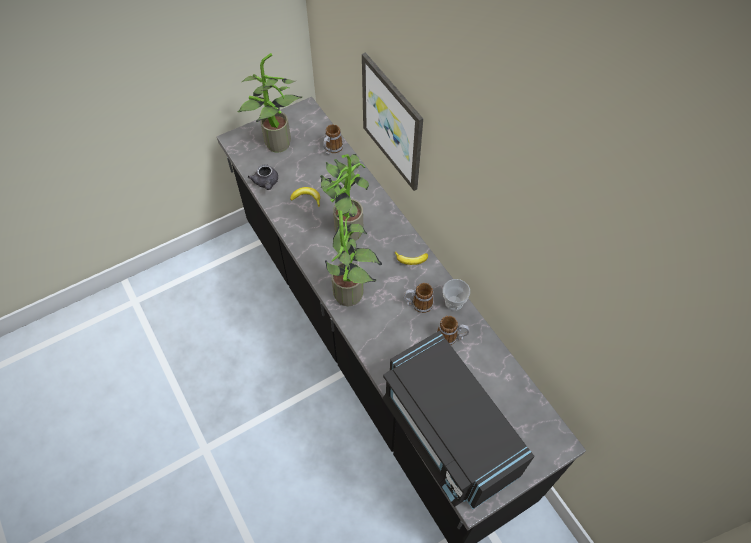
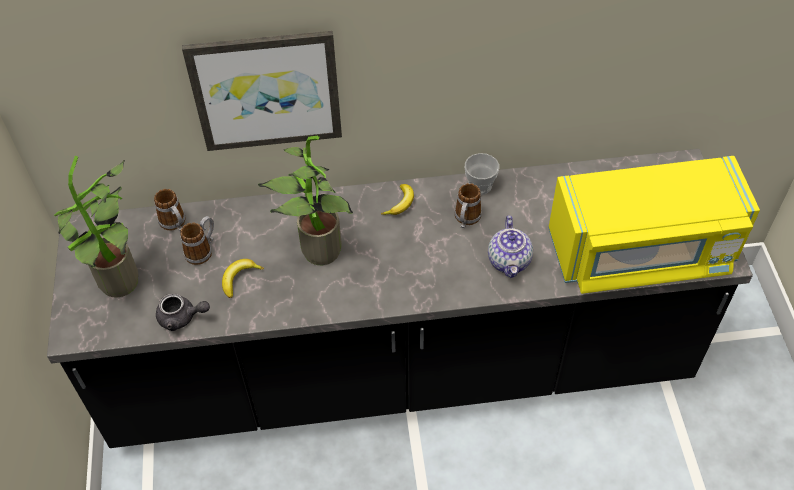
camera: 65 degrees left, 5 degrees down
(353, 295) = (420, 279): potted plant -> none
(394, 345) = (509, 261): none -> teapot
(447, 434) = (641, 253): black microwave -> yellow microwave
(451, 337) = (524, 205): mug -> mug (202, 250)

